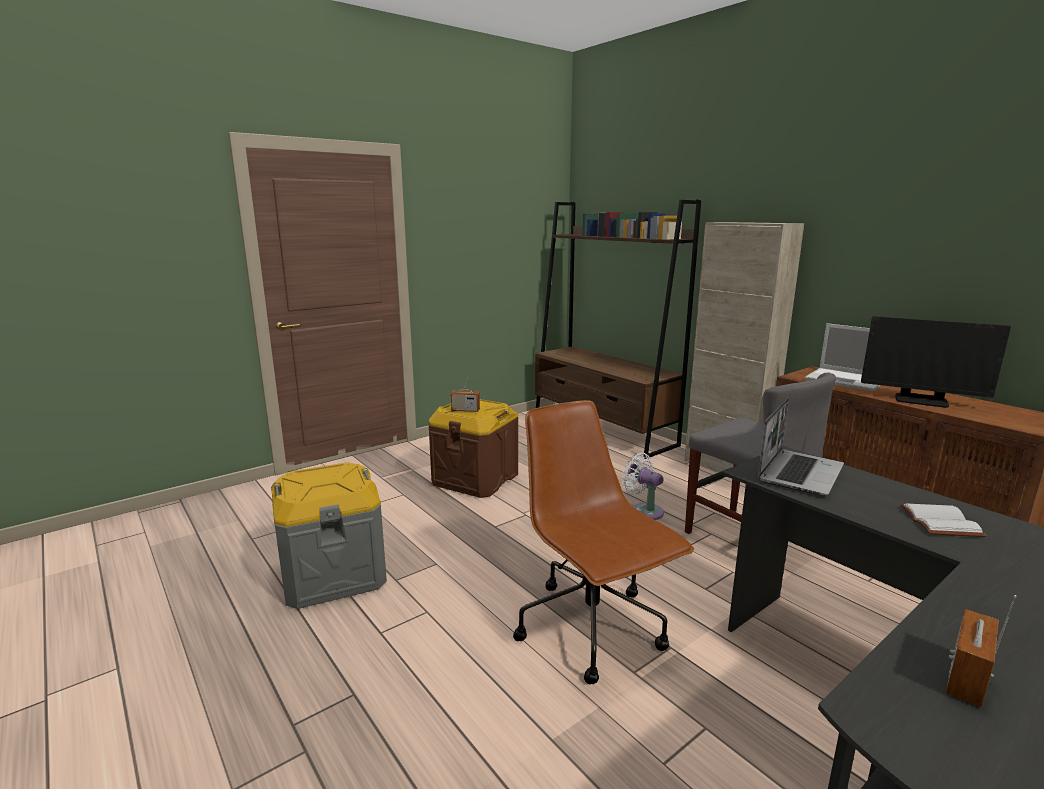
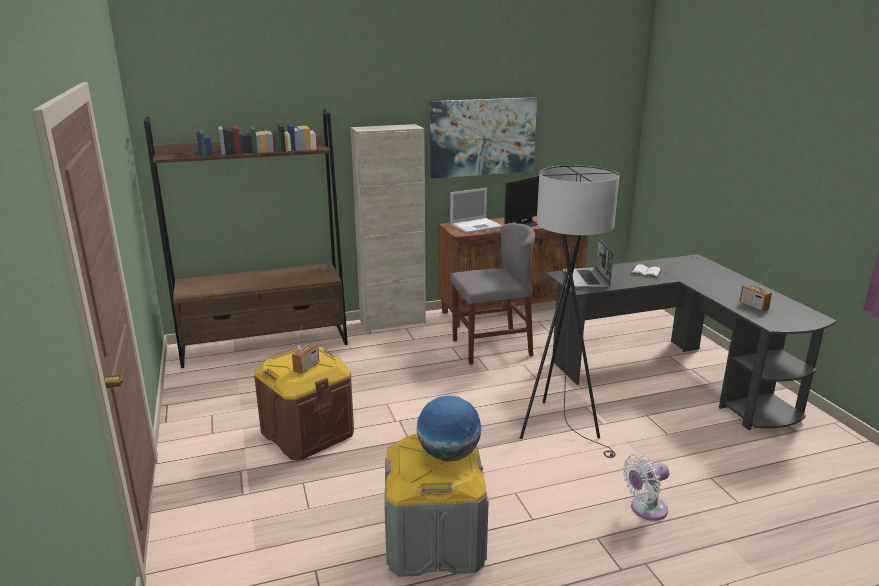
camera: 70 degrees left, 5 degrees up
(328, 486) = (449, 455): none -> globe
(592, 629) = (561, 427): brown office chair -> grey floor lamp
(644, 510) = (431, 370): white fan -> white fan (645, 509)
(799, 473) = (587, 279): laptop -> laptop turned 150 degrees counterclockwise
(910, 251) = (482, 137): none -> picture

